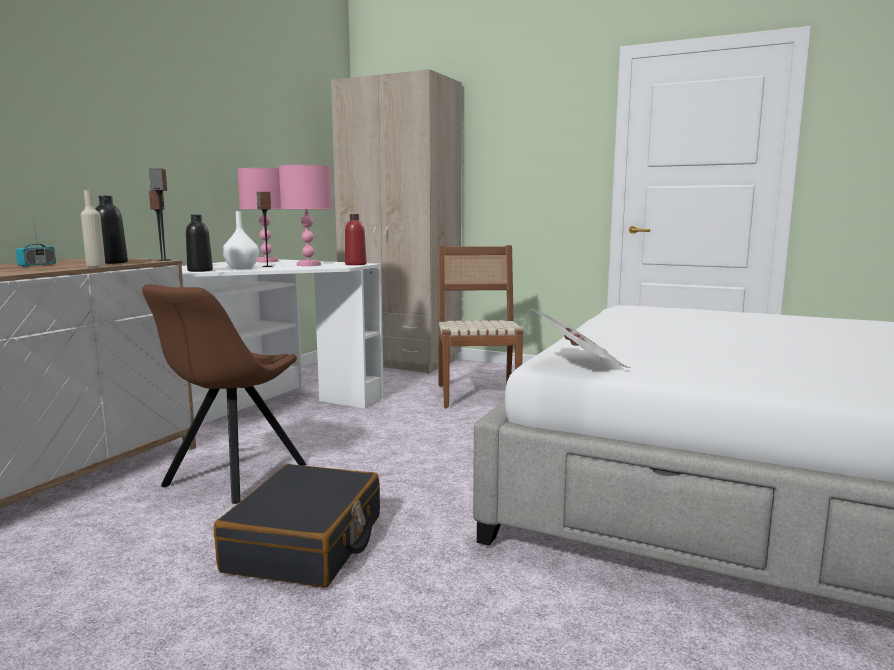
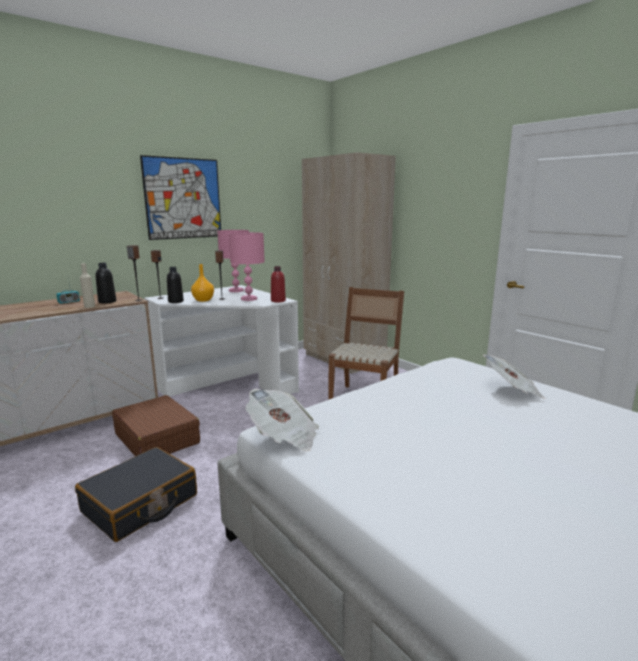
camera: 25 degrees right, 5 degrees up
(182, 116) = (183, 198): none -> picture
(234, 475) = (157, 438): brown chair -> brown suitcase
(241, 268) = (203, 300): white vase -> orange vase
(725, 316) = (512, 391): none -> newspaper

